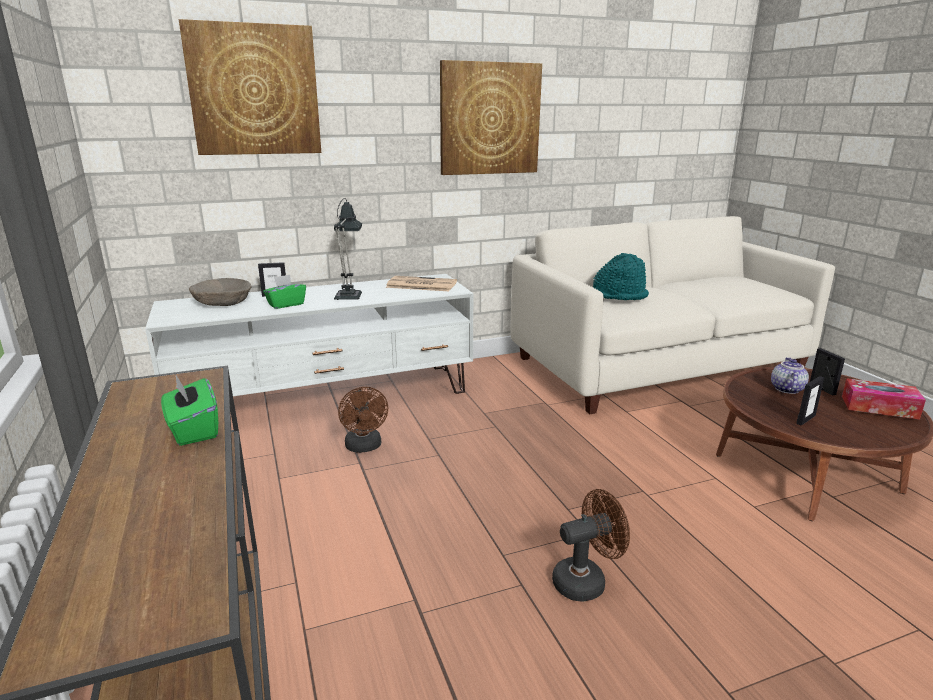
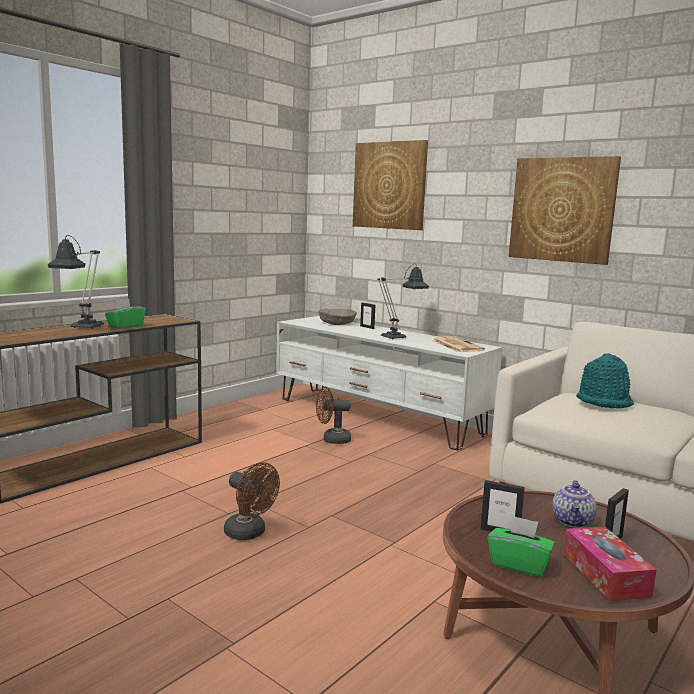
camera: 60 degrees right, 10 degrees down
(145, 476) = (83, 328): none -> table lamp
(286, 304) = (355, 331): green tissue box -> green tissue box (519, 564)
(364, 447) = (332, 440): brown fan -> brown fan turned 45 degrees clockwise
(786, 389) = (573, 522): teapot -> teapot turned 120 degrees clockwise

